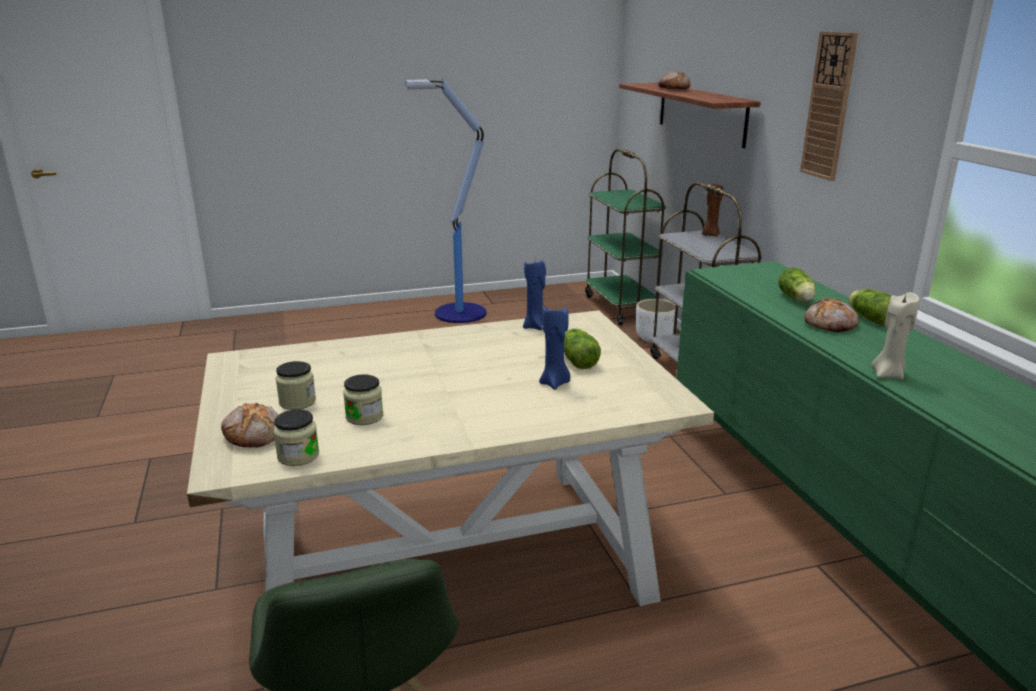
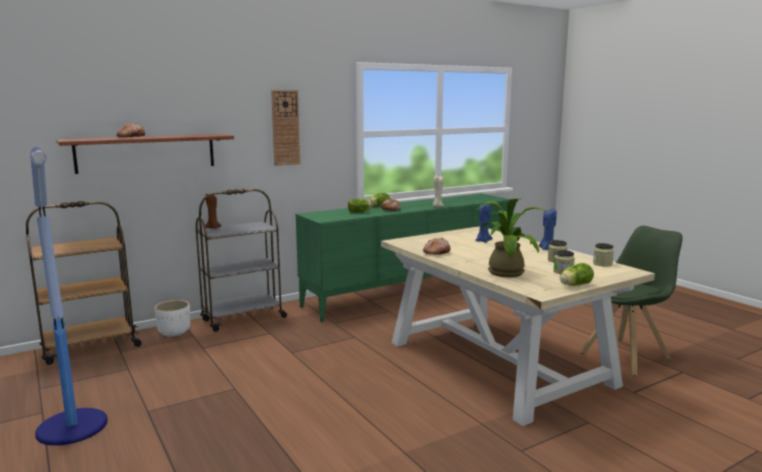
camera: 105 degrees left, 10 degrees down
(255, 435) = (601, 272): bread -> bread (436, 252)
(346, 360) = (506, 271): none -> potted plant
(535, 326) = (417, 247): blue candle -> blue candle (547, 249)
(577, 360) = (453, 240): lettuce -> lettuce (574, 285)
(621, 307) = (90, 348): green cart -> brown cart

